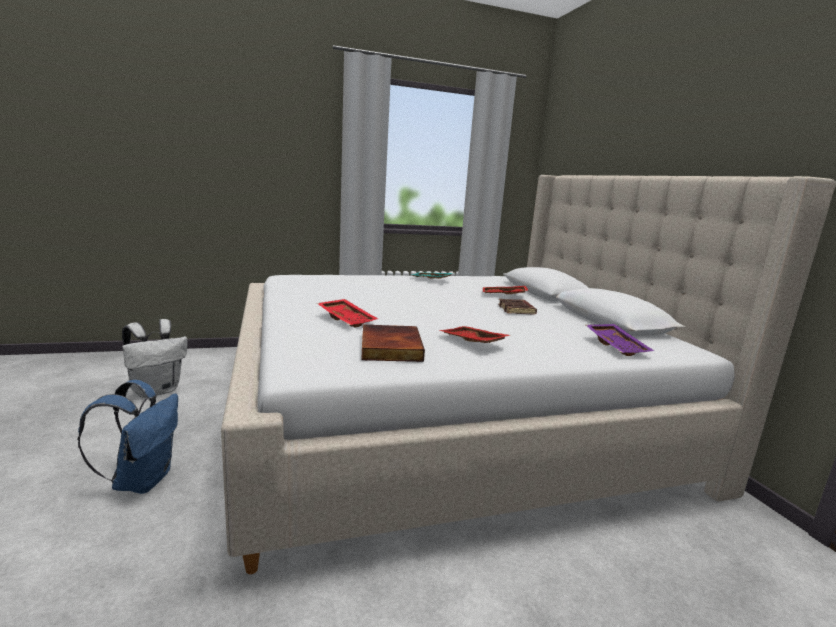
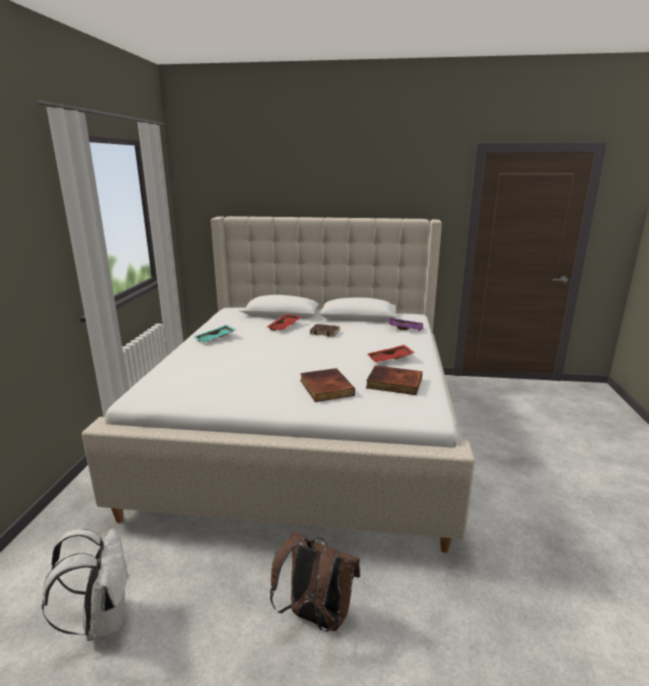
camera: 65 degrees left, 5 degrees up
(142, 480) = (316, 616): blue backpack -> brown backpack
(347, 319) = (325, 388): red tray -> book

